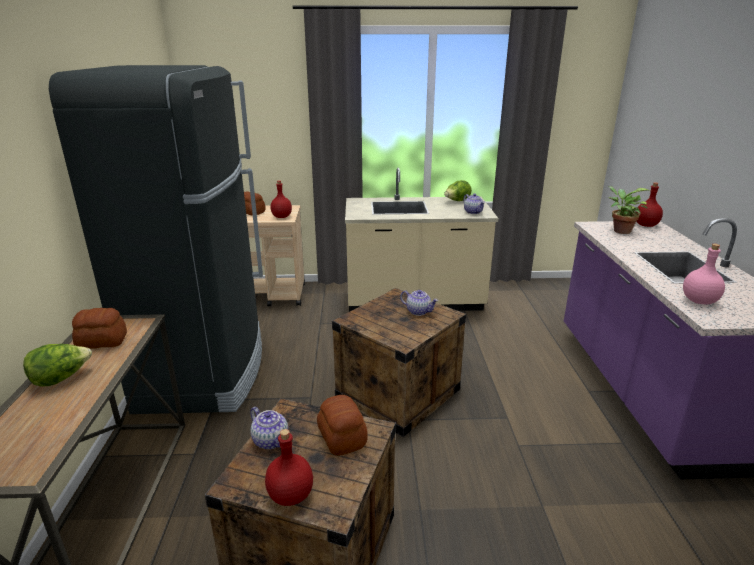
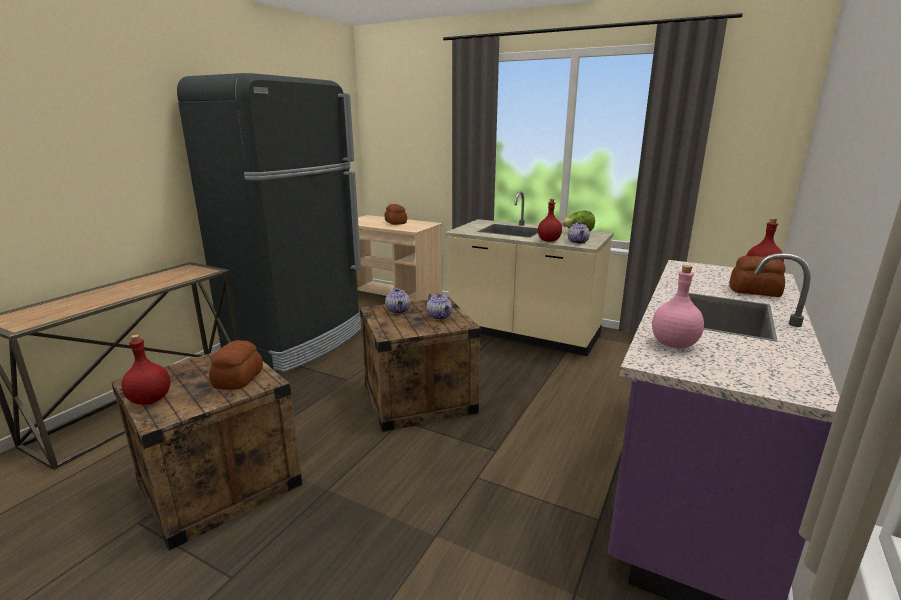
camera: 30 degrees right, 5 degrees down
(61, 379) = (118, 289): lettuce -> none
(102, 341) = (171, 276): bread -> bread (755, 291)
(271, 440) = (194, 366): teapot -> teapot (398, 311)
(281, 217) = (412, 228): red bottle -> red bottle (548, 241)
(619, 231) = (710, 274): potted plant -> none

